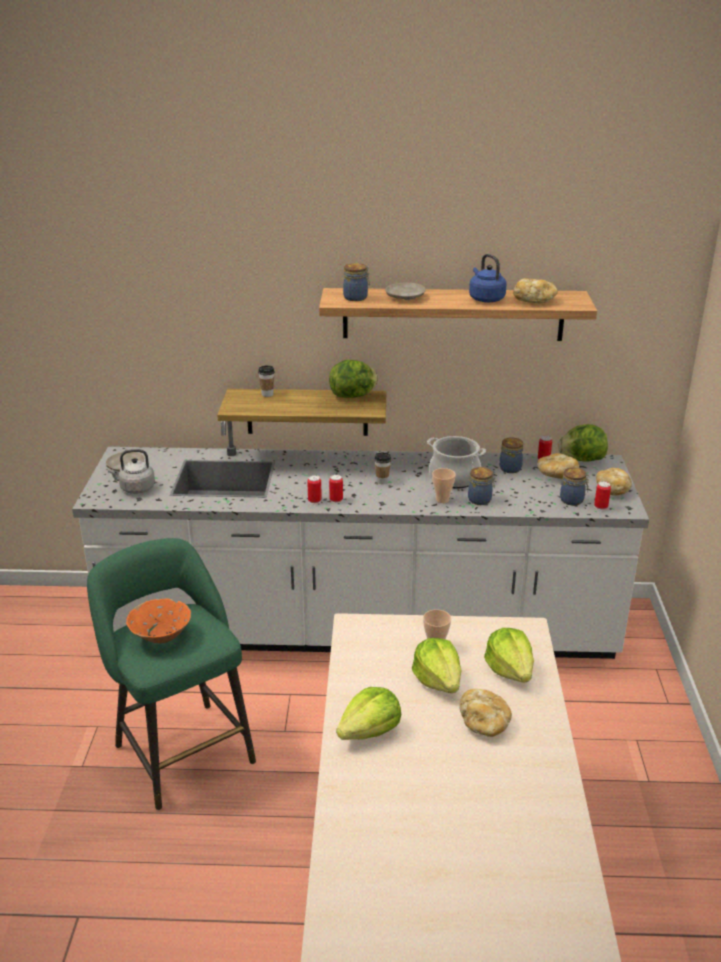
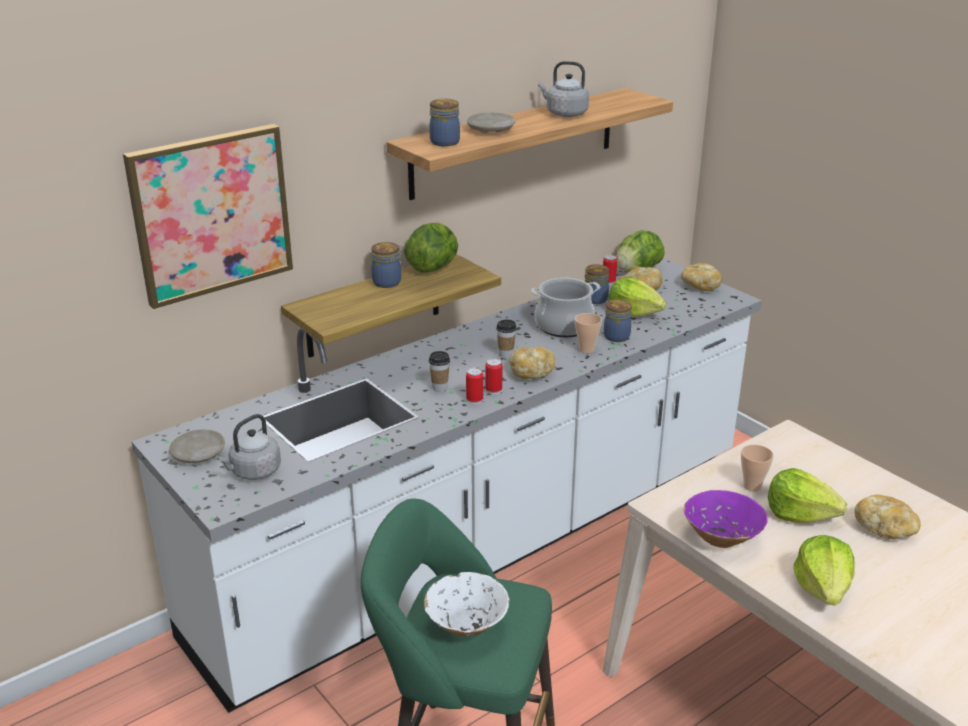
camera: 40 degrees left, 0 degrees up
(161, 636) = (467, 625): orange bowl -> white bowl
(176, 309) = (211, 214): none -> picture
(267, 394) = (340, 296): cup -> cup (440, 388)
(357, 665) = (721, 538): none -> purple bowl
(485, 299) = (564, 114): blue kettle -> grey kettle
(510, 669) = (832, 475): lettuce -> lettuce (633, 312)
(534, 301) = (608, 106): bread -> bread (532, 373)
(573, 500) = (686, 307): jar -> jar (388, 282)
(601, 507) = (715, 304): can -> none

